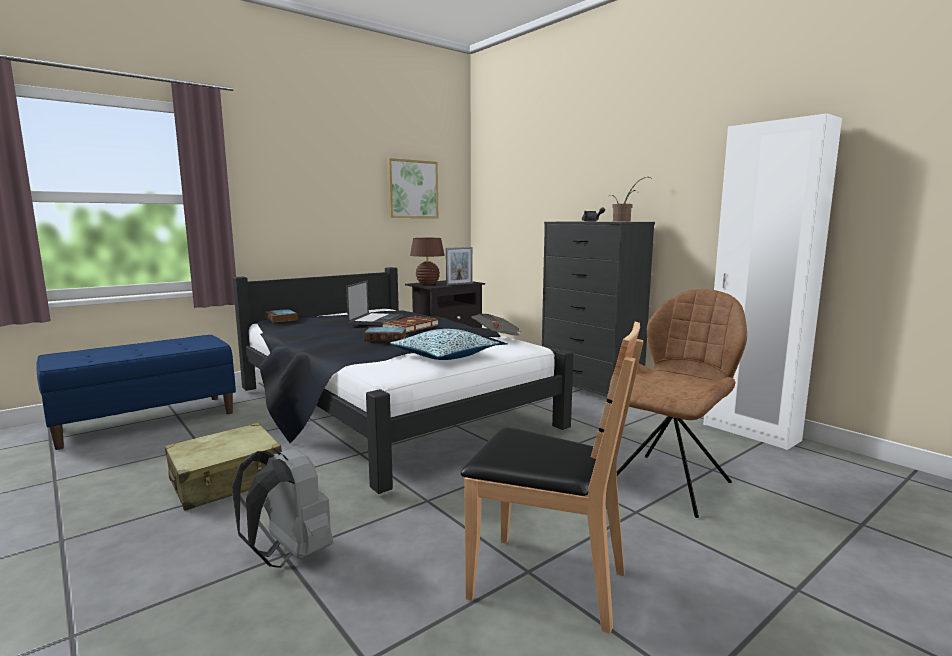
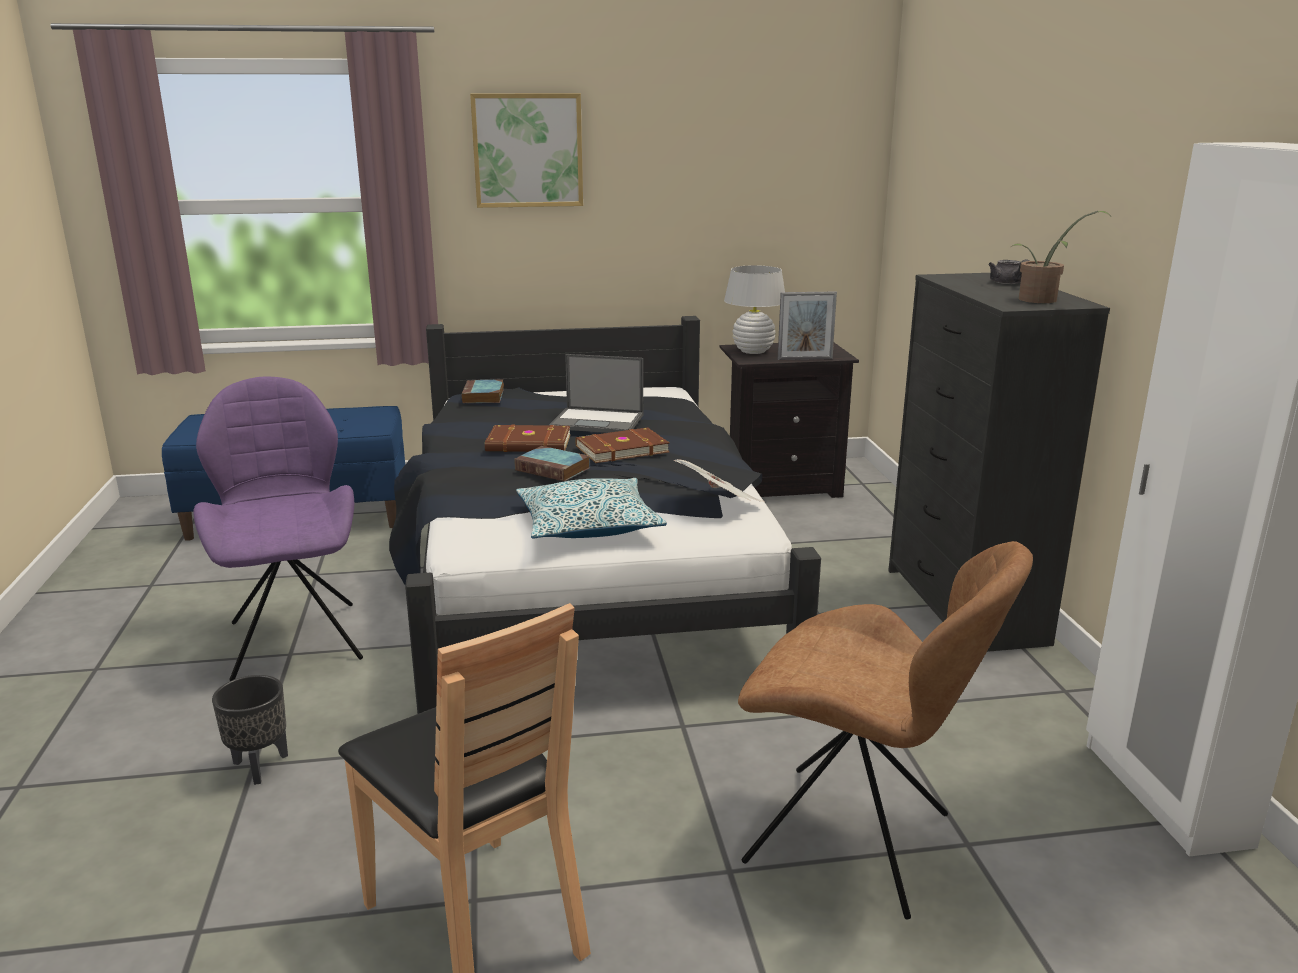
camera: 30 degrees right, 10 degrees up
(227, 481) = (295, 637): beige suitcase -> purple chair
(290, 554) = (259, 766): grey backpack -> black planter
(352, 331) = (529, 444): none -> brown book
(376, 320) = (598, 421): laptop -> laptop turned 60 degrees clockwise
(412, 189) = (758, 171): picture -> picture (527, 150)
(427, 284) = (753, 351): brown table lamp -> white table lamp
(671, 482) = (856, 841): brown chair -> brown chair turned 45 degrees clockwise

